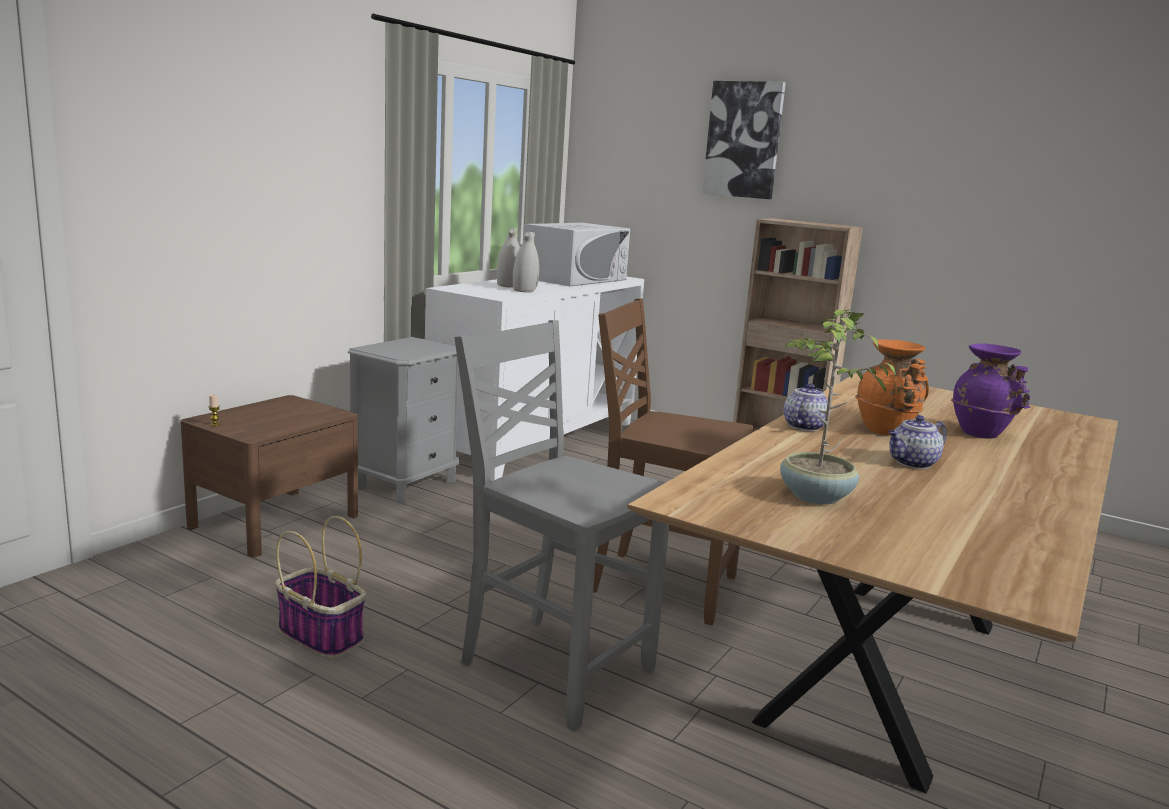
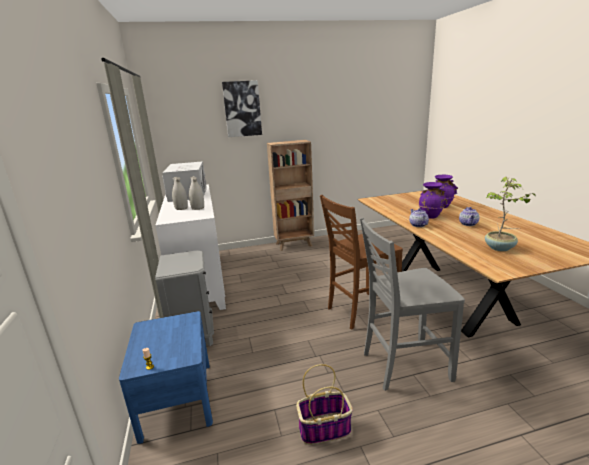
camera: 45 degrees left, 5 degrees up
(275, 521) = (177, 399): brown nightstand -> blue nightstand
(887, 430) = (430, 216): orange vase -> purple vase

